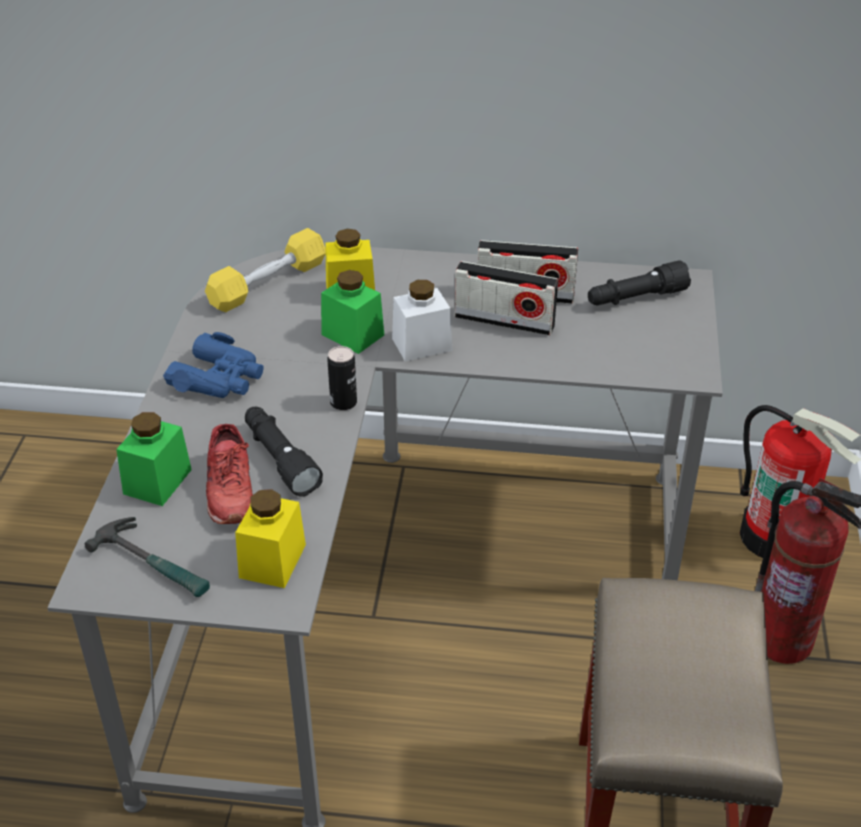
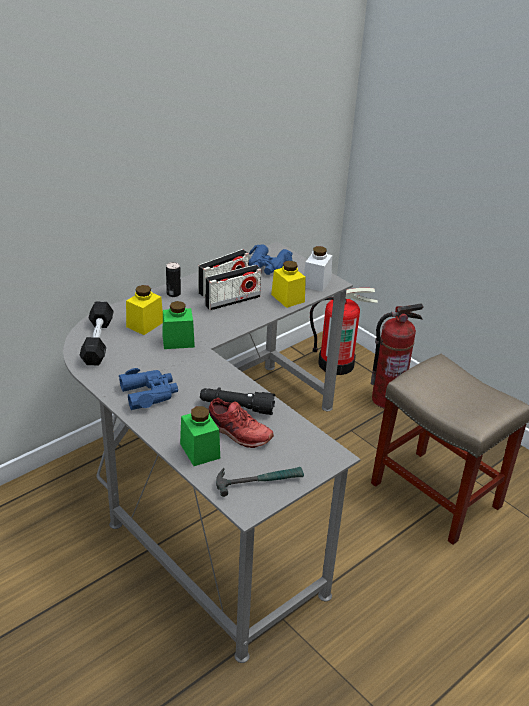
camera: 50 degrees left, 5 degrees down
(268, 283) = (98, 342): yellow dumbbell -> black dumbbell
(272, 561) = (303, 445): yellow jar -> yellow jar (287, 298)
(343, 402) = (223, 369): can -> can (173, 294)
(422, 344) = (215, 328): white jar -> white jar (316, 283)
(635, 298) = (267, 266): black flashlight -> blue binoculars

